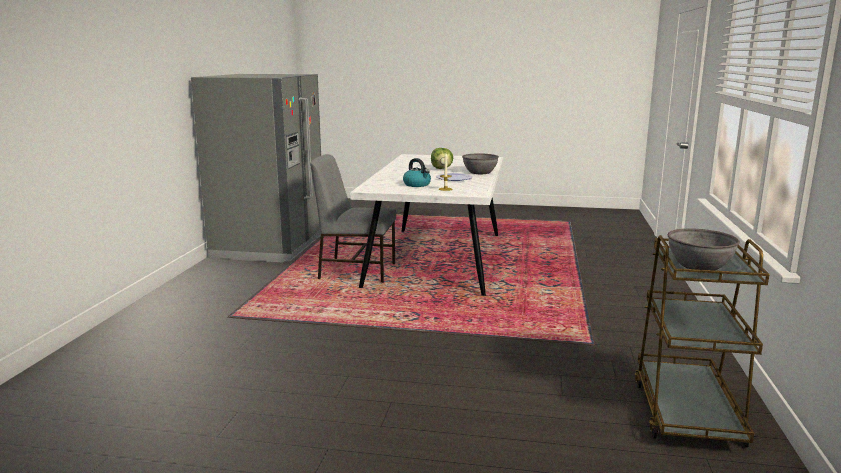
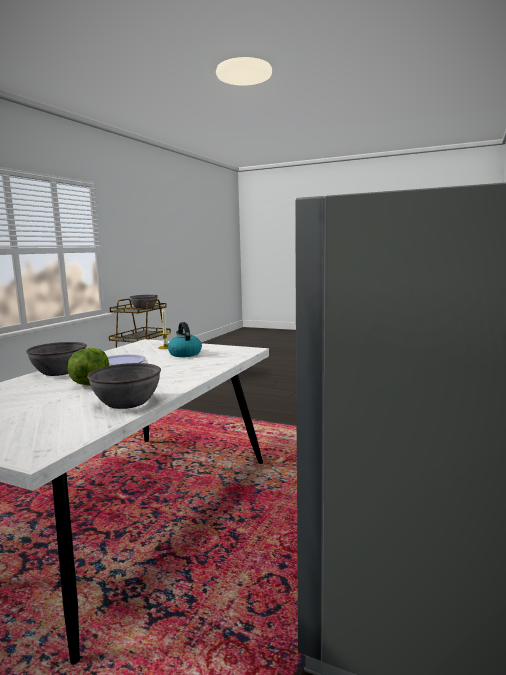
camera: 165 degrees left, 5 degrees down
(356, 271) = (257, 495): grey chair -> none
(404, 164) = (127, 402): none -> grey bowl

